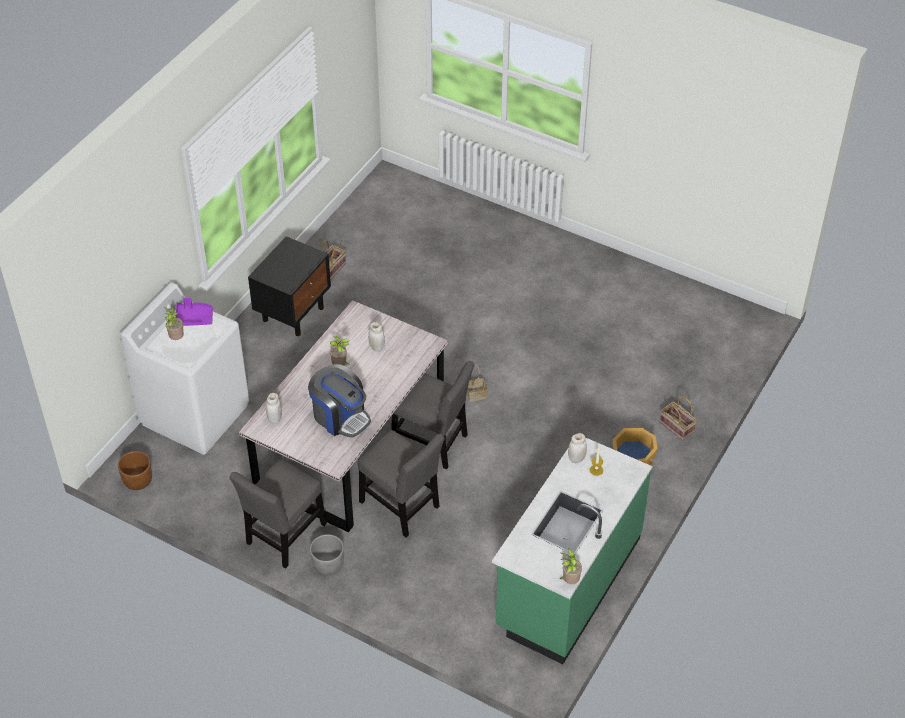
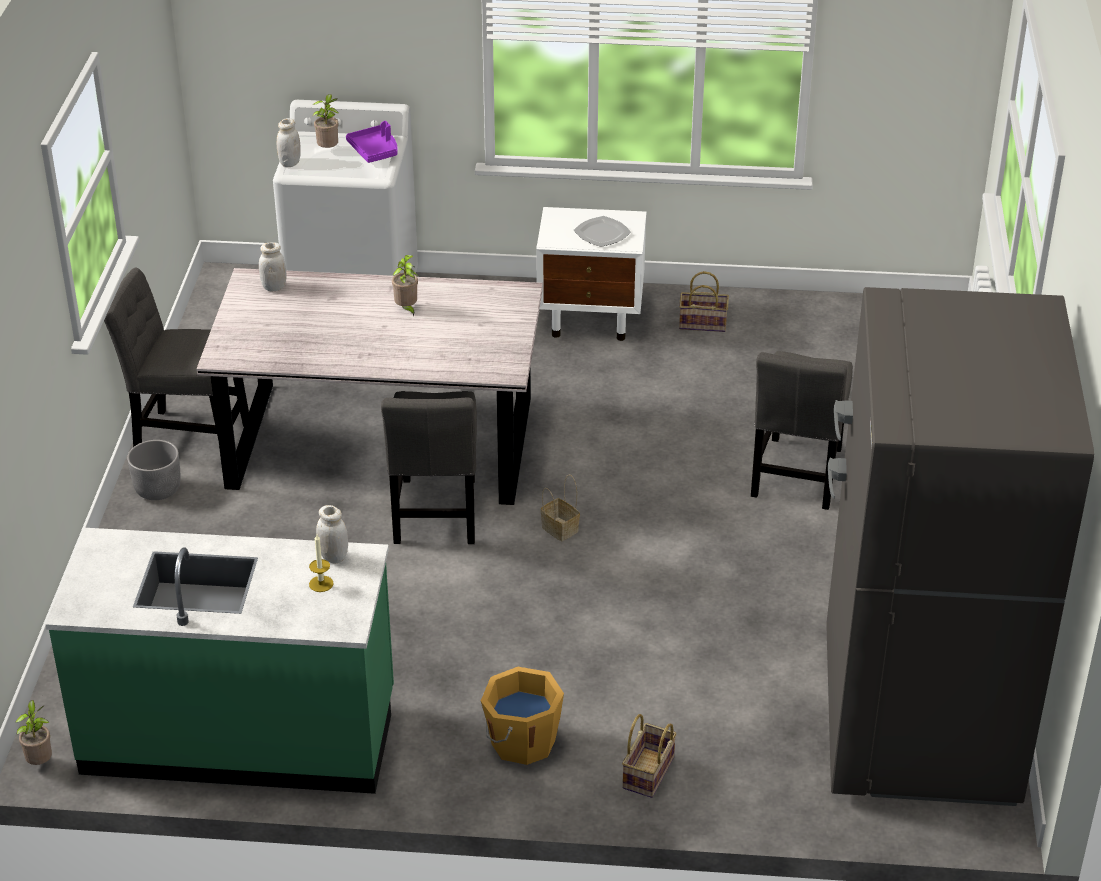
camera: 65 degrees right, 10 degrees down
(138, 481) = (216, 296): brown planter -> none
(293, 313) = (592, 319): black nightstand -> white nightstand
(295, 262) = (602, 233): none -> plate
(340, 417) = (310, 337): coffee machine -> none
(377, 347) = (464, 328): white jar -> white jar (290, 163)
(402, 507) = (296, 523): grey chair -> grey chair (796, 477)
(569, 581) = (76, 615): potted plant -> potted plant (40, 762)
(688, 318) = (917, 719): none -> grey fridge

